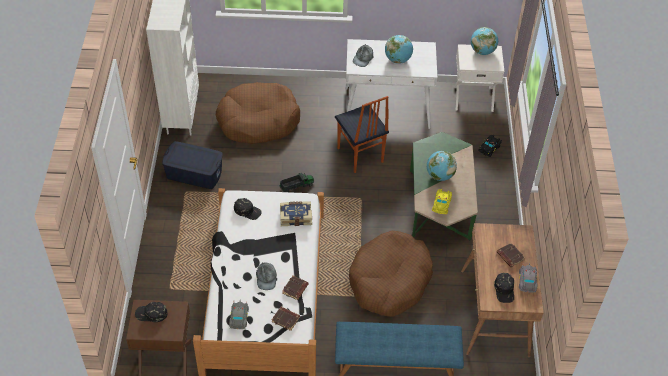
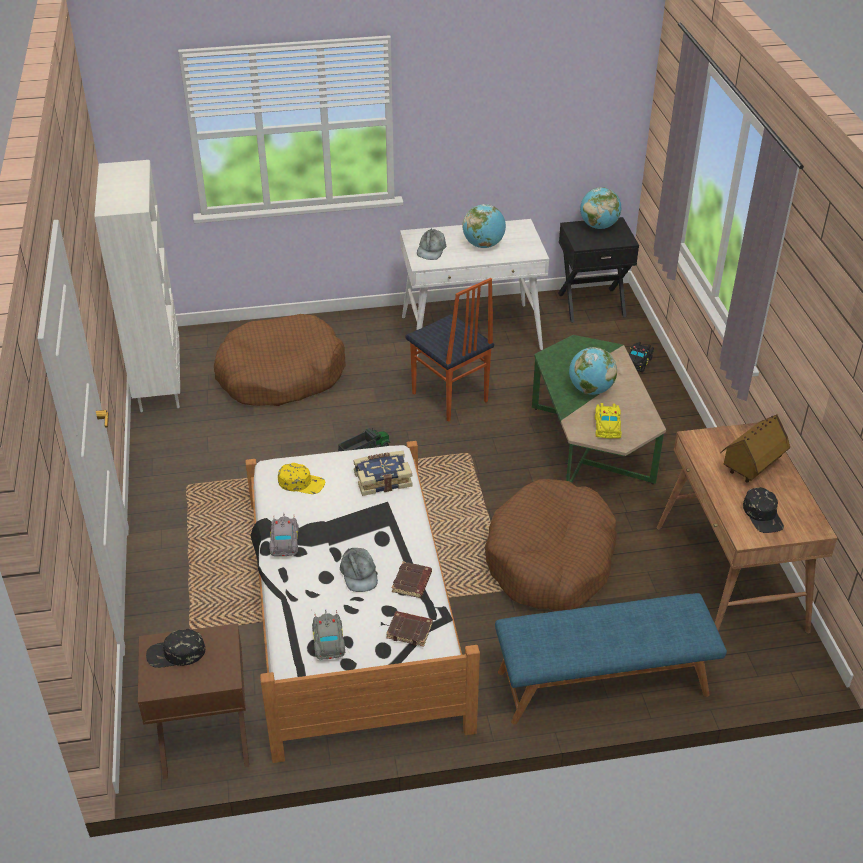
camera: 10 degrees left, 10 degrees down
(194, 173) = (196, 458): blue storage box -> none
(247, 211) = (301, 483): black cap -> yellow cap
(473, 97) = (591, 304): white nightstand -> black nightstand
(509, 256) = (751, 468): brown book -> toy house
(527, 282) = (792, 498): grey toy car -> grey toy car (284, 543)

